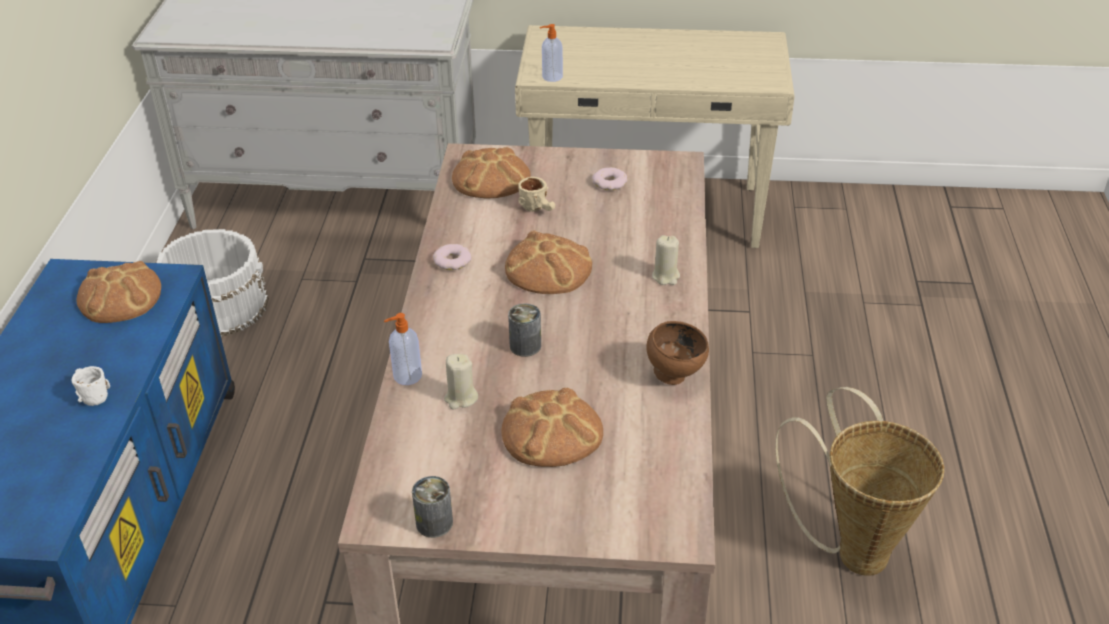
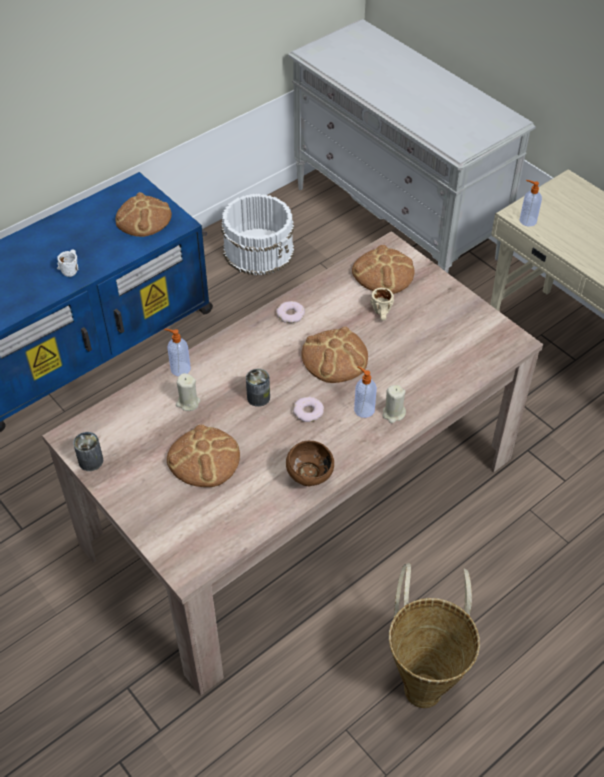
camera: 45 degrees right, 10 degrees up
(609, 182) = (449, 325): donut -> donut (308, 412)
(636, 290) = (363, 409): none -> soap dispenser

